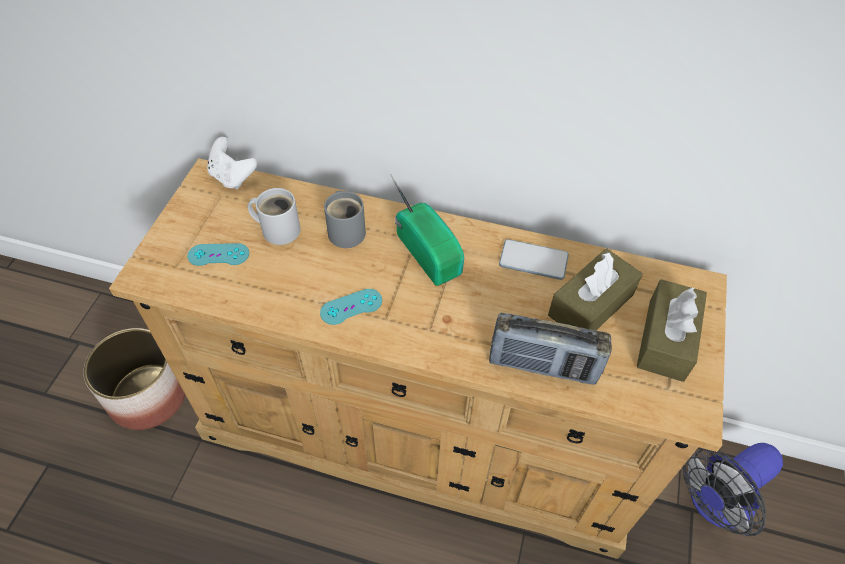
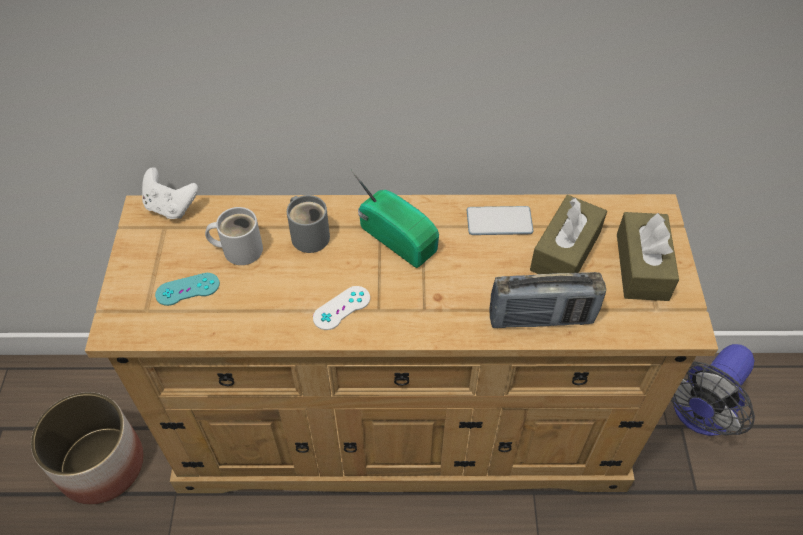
camera: 15 degrees left, 0 degrees up
(351, 307) = (341, 308): turquoise game controller -> white game controller

